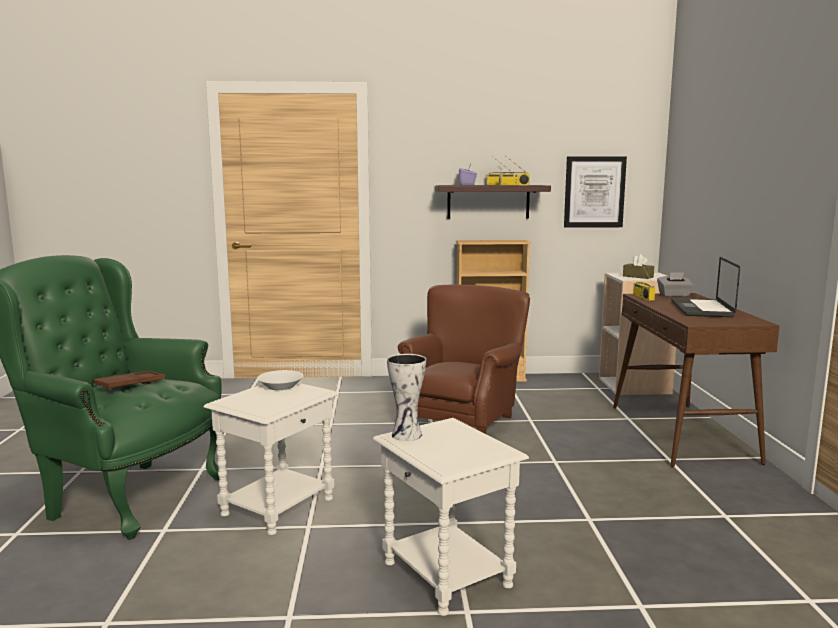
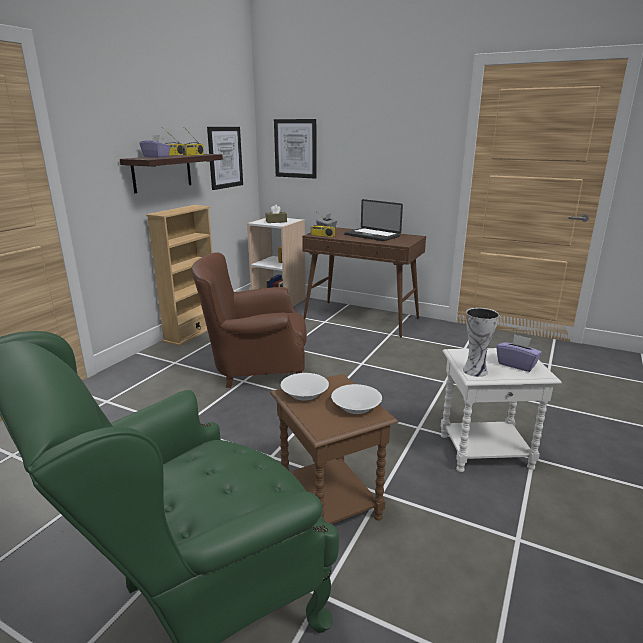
camera: 60 degrees left, 10 degrees up
(130, 384) = (219, 479): brown tray -> none
(272, 404) = (356, 407): none -> white bowl
(276, 505) = (328, 502): white side table -> brown side table
(453, 452) = (516, 364): none -> purple tissue box
(461, 419) = (255, 368): brown armchair -> brown armchair turned 60 degrees counterclockwise
(688, 184) = (295, 148): none -> picture

